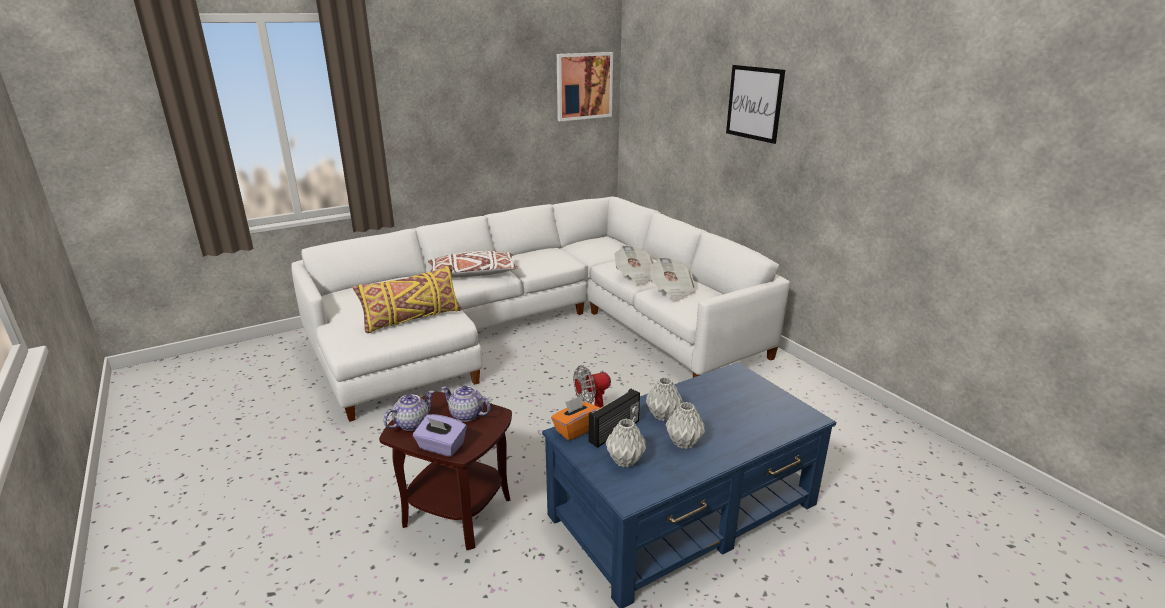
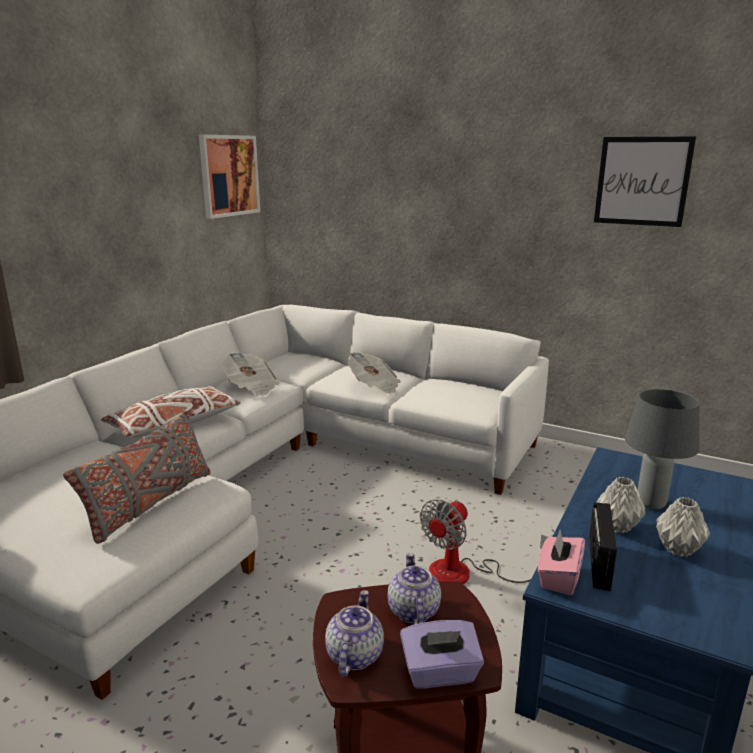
camera: 30 degrees left, 5 degrees down
(412, 319) = (149, 504): yellow pillow -> grey pillow
(466, 415) = (412, 611): teapot -> teapot turned 90 degrees clockwise
(576, 429) = (558, 577): orange tissue box -> pink tissue box
(624, 461) = (658, 595): grey vase -> none
(671, 290) = (433, 393): newspaper -> newspaper (251, 387)
(712, 410) = (650, 503): none -> grey table lamp
(754, 103) = (469, 176): picture -> picture (642, 181)

